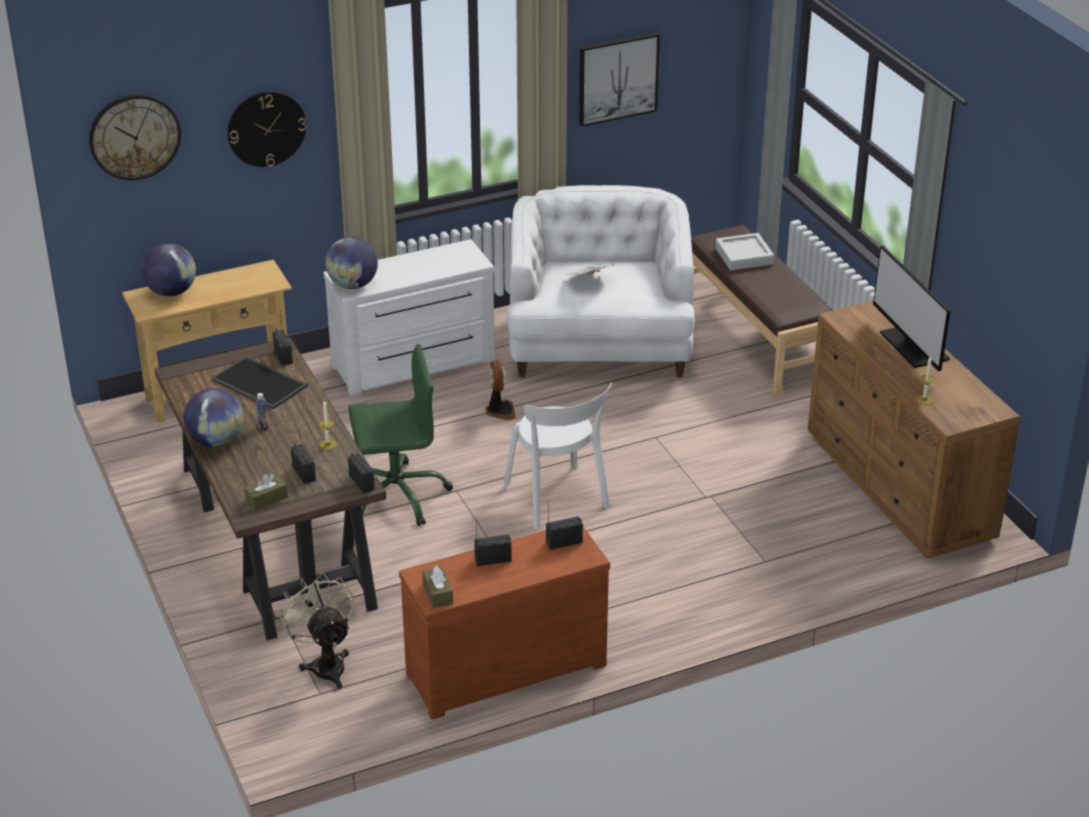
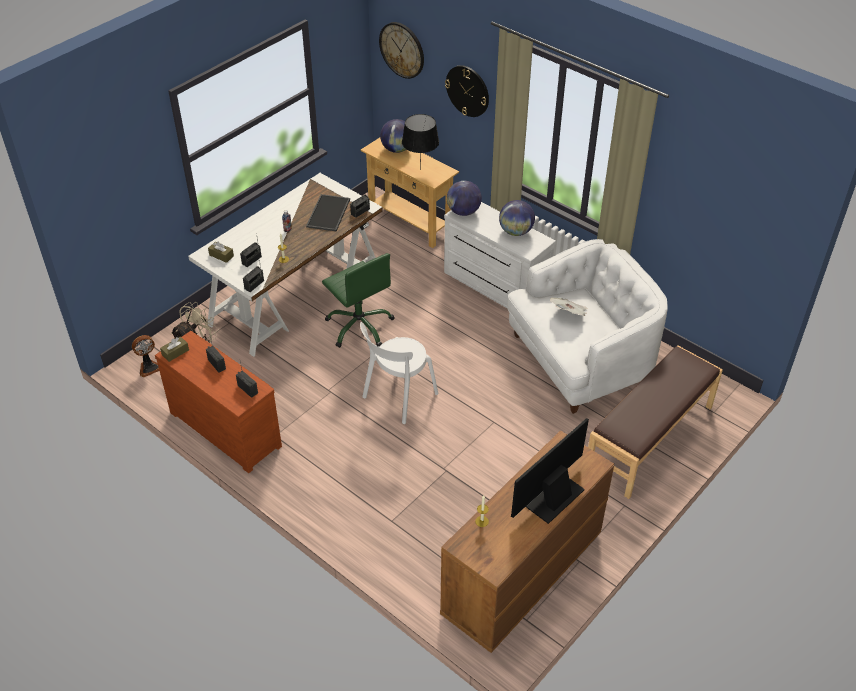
camera: 65 degrees right, 10 degrees up
(216, 441) = (264, 219): globe -> globe (516, 232)
(239, 286) = (420, 170): none -> black table lamp
(274, 537) = (295, 293): brown desk -> white desk
(499, 411) = (472, 339): fan -> fan (149, 367)
(617, 78) = (691, 208): picture -> none
(744, 256) = (673, 382): grey tray -> none

